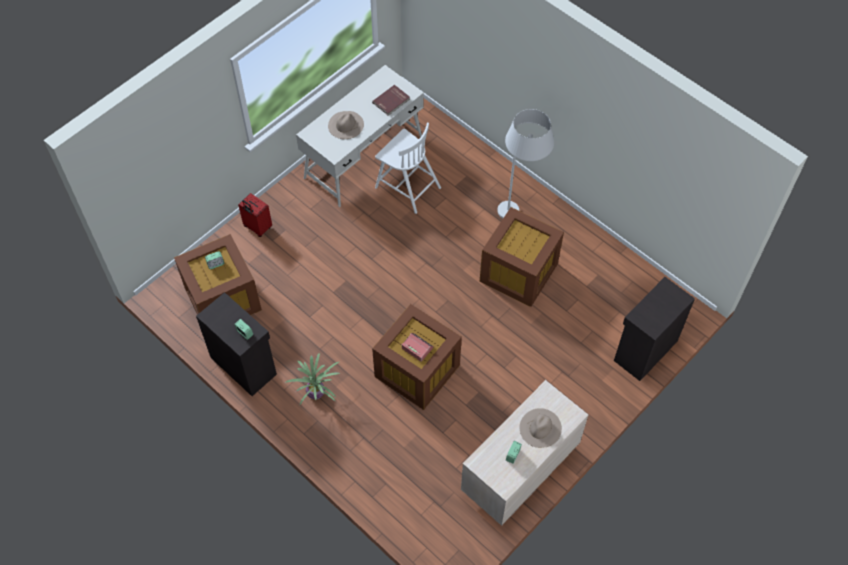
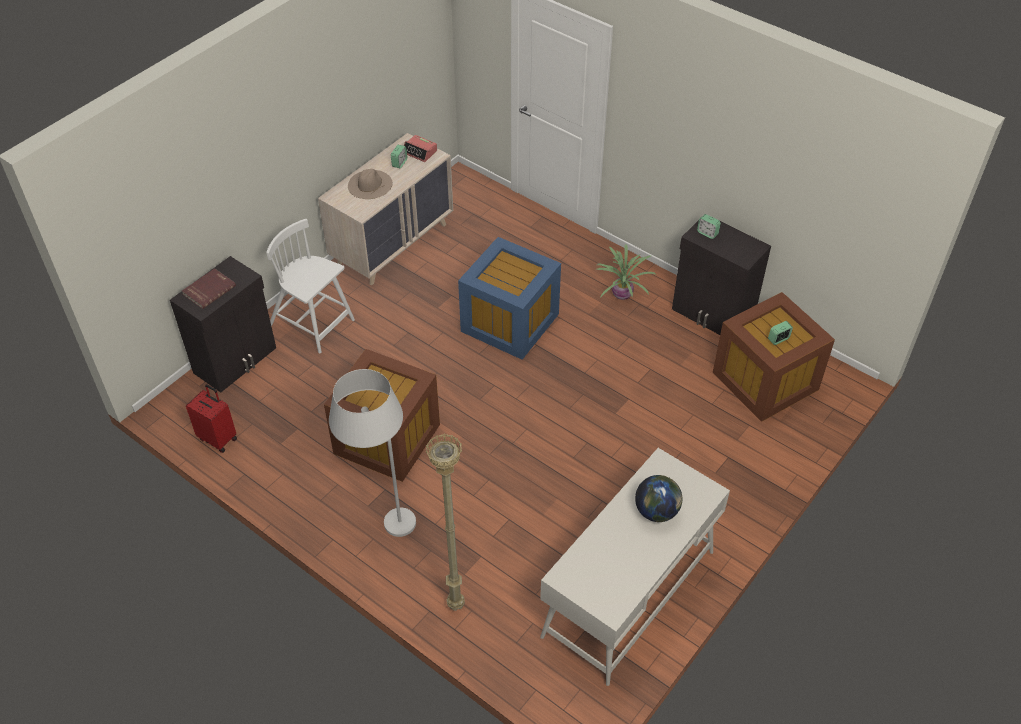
camera: 175 degrees right, 10 degrees down
(257, 227) = (755, 472): red suitcase -> red suitcase (218, 438)
(345, 125) = (656, 511): beige hat -> globe
(391, 101) = (591, 558): red book -> red book (208, 289)
(407, 187) = (553, 549): white chair -> white chair (313, 323)
(417, 348) = (509, 270): alarm clock -> alarm clock (420, 152)
(417, 369) = (510, 324): brown storage box -> blue storage box
(473, 159) = (454, 604): none -> beige floor lamp

